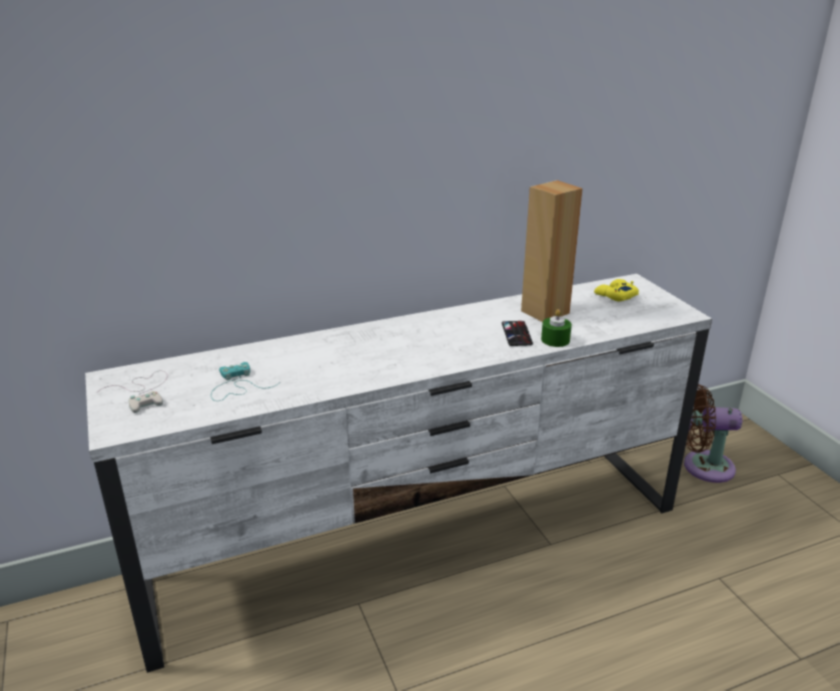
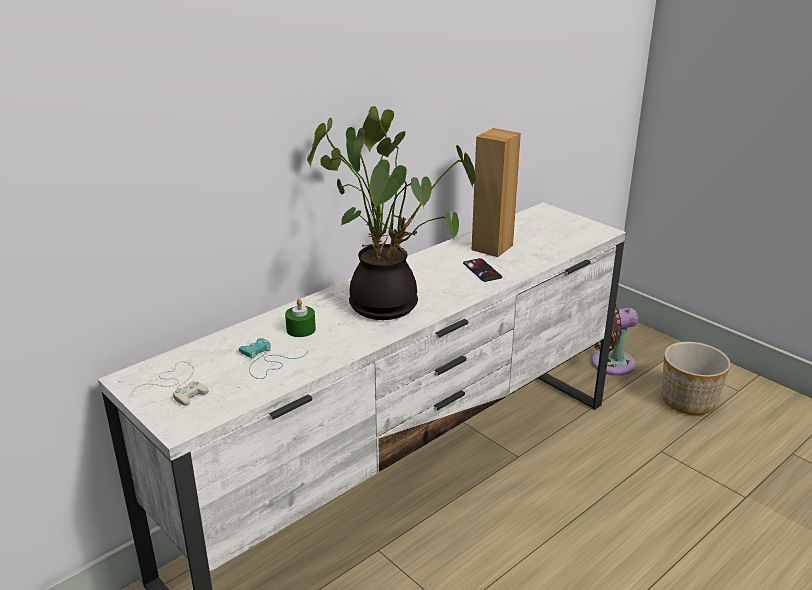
camera: 20 degrees left, 0 degrees up
(395, 351) = (388, 303): none -> potted plant
(555, 340) = (517, 270): green candle -> green candle (301, 329)
(615, 295) = (539, 224): yellow game controller -> none
(781, 527) = (688, 400): none -> planter

